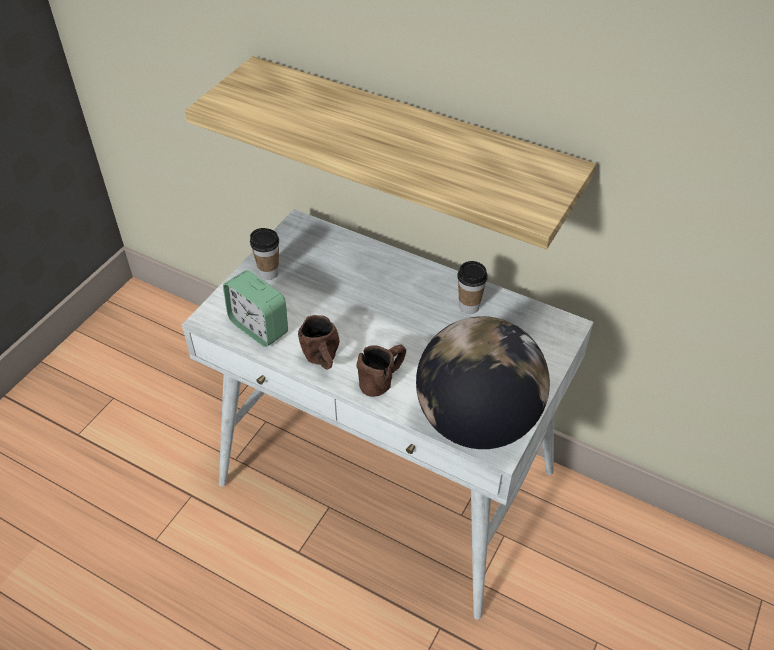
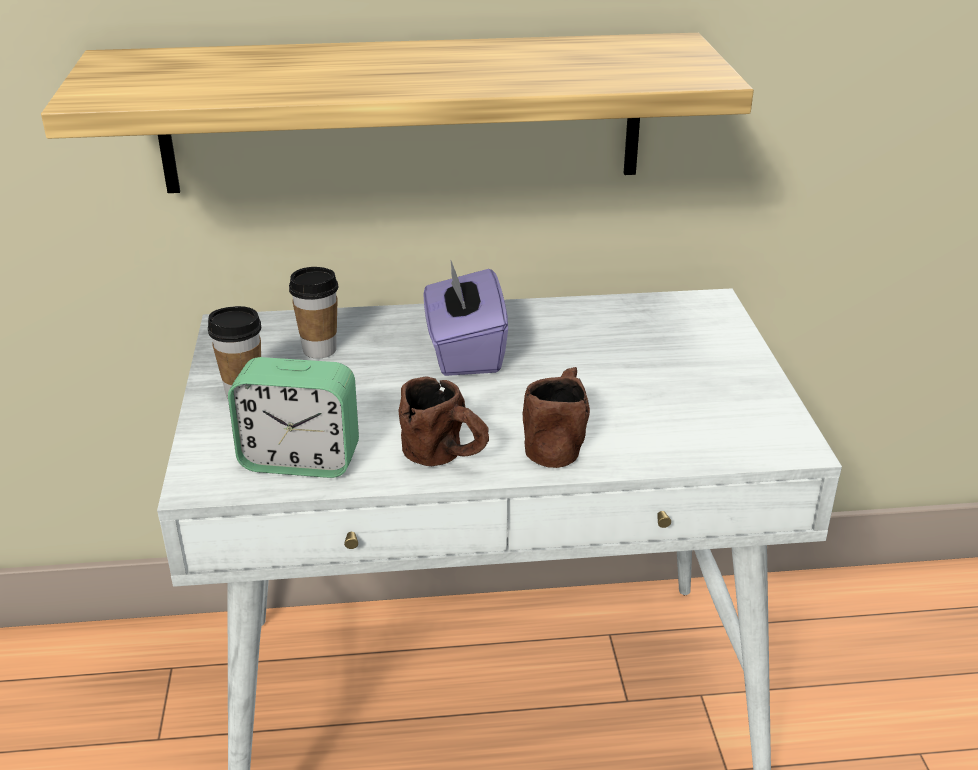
camera: 35 degrees left, 15 degrees down
(394, 296) = (464, 351): none -> purple tissue box
(469, 306) = (574, 326): cup -> cup (319, 350)
(477, 421) = (731, 431): globe -> none

